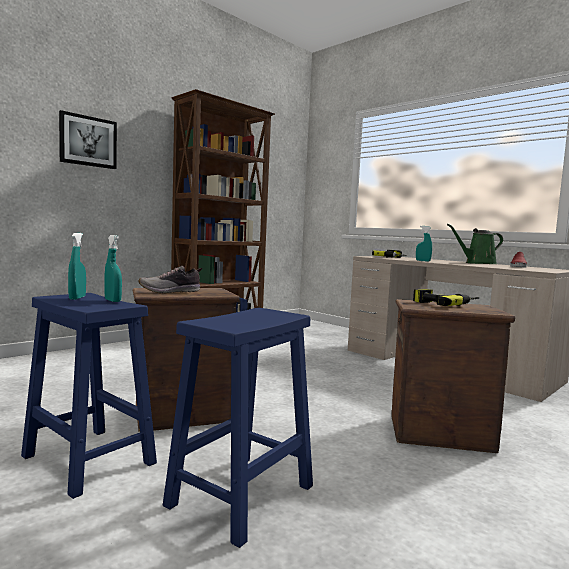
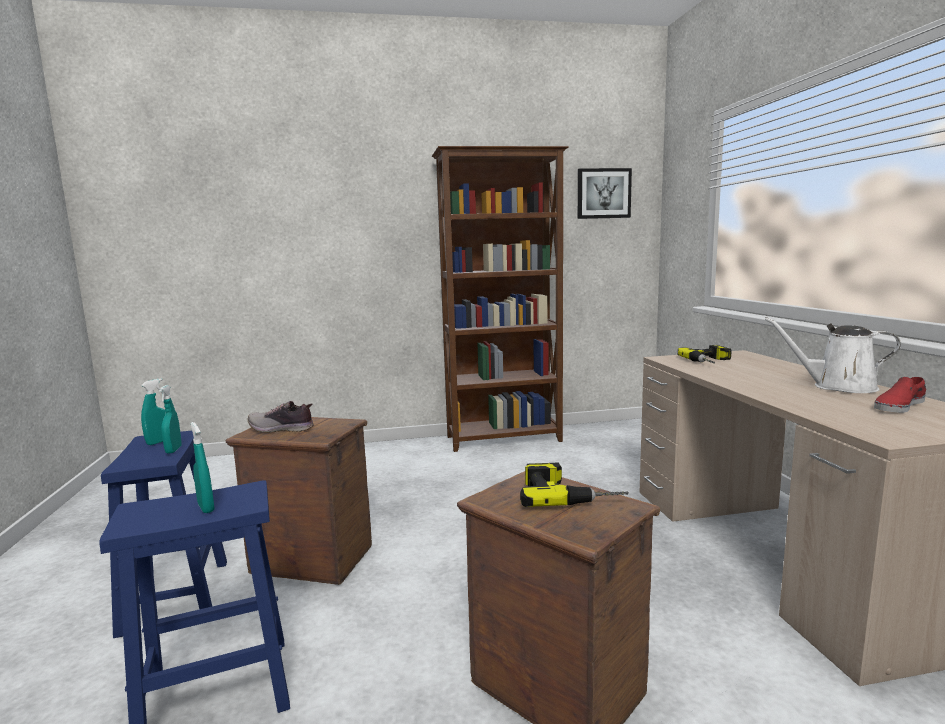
camera: 35 degrees right, 5 degrees up
(88, 141) = (337, 228): picture -> picture (603, 193)
(423, 261) = (724, 378): turquoise spray bottle -> turquoise spray bottle (206, 507)
(478, 263) = (838, 387): green watering can -> white watering can

